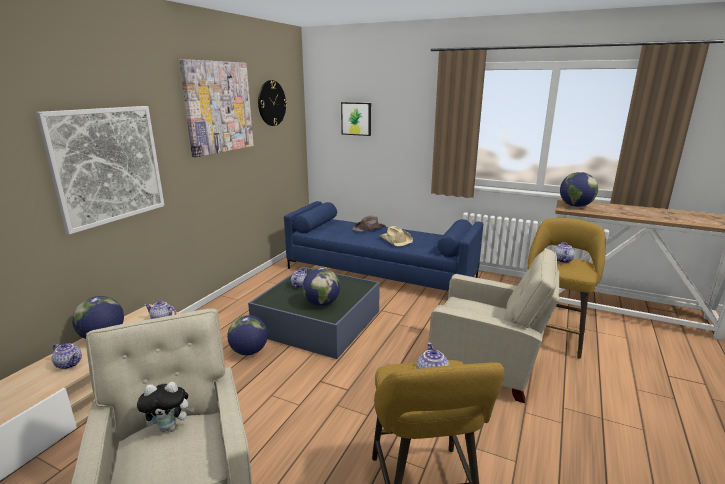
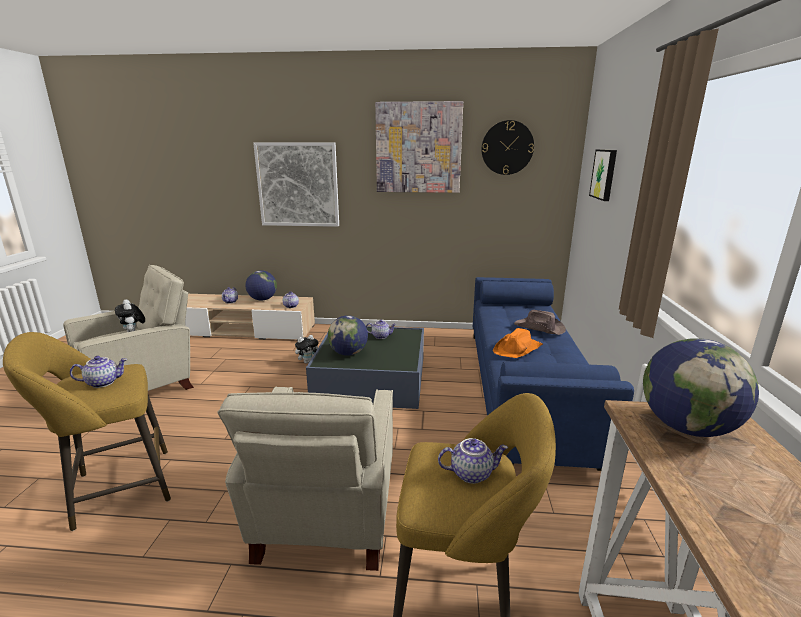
camera: 70 degrees right, 0 degrees up
(249, 351) = (308, 361): globe -> plush toy
(396, 240) = (518, 349): beige hat -> orange hat

